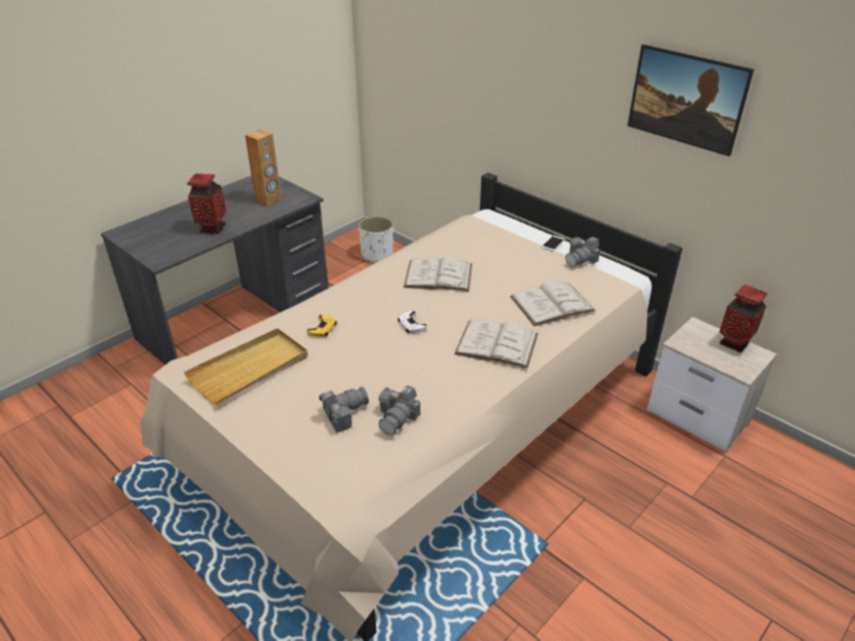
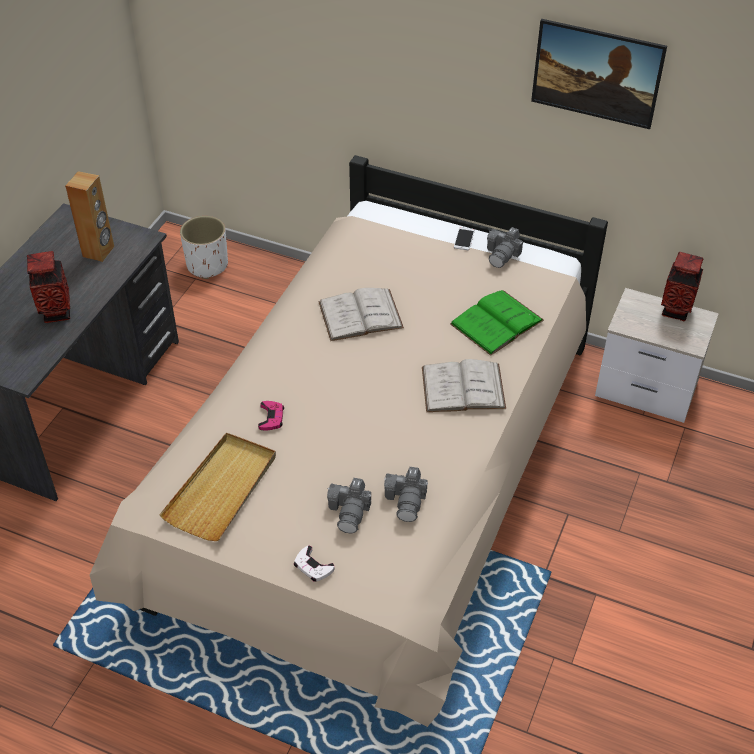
camera: 20 degrees left, 10 degrees up
(323, 328) = (271, 418): yellow game controller -> pink game controller
(343, 413) = (350, 511): camera -> camera turned 150 degrees clockwise
(411, 325) = (364, 388): white game controller -> white game controller (313, 566)
(552, 304) = (496, 322): white book -> green book

